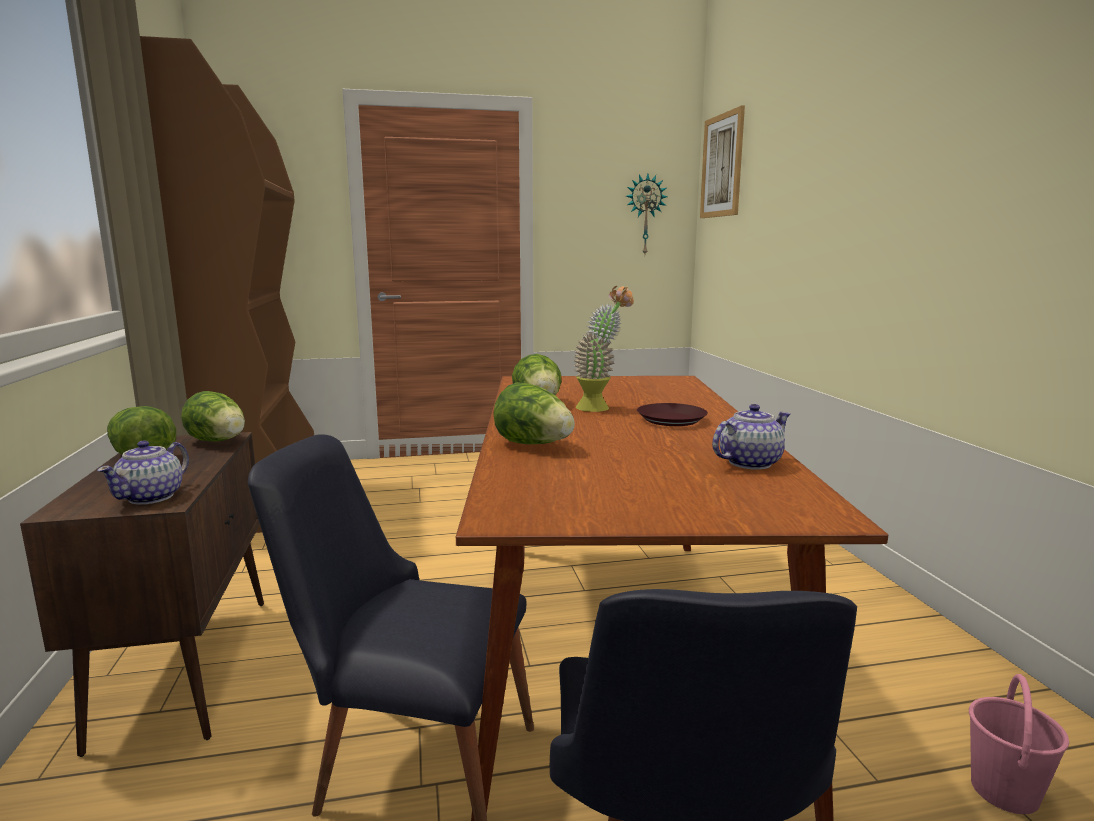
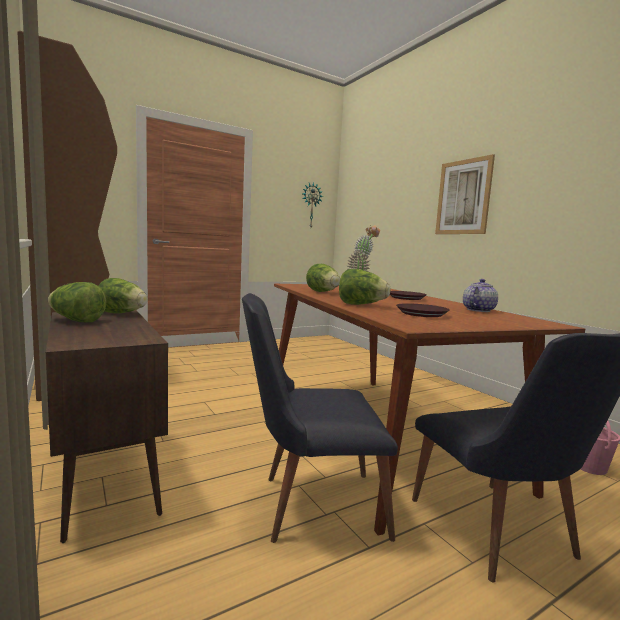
camera: 20 degrees left, 5 degrees down
(152, 497) = (128, 337): teapot -> none
(598, 476) = (421, 314): none -> brown plate
(722, 166) = (355, 181): picture -> picture (463, 197)

